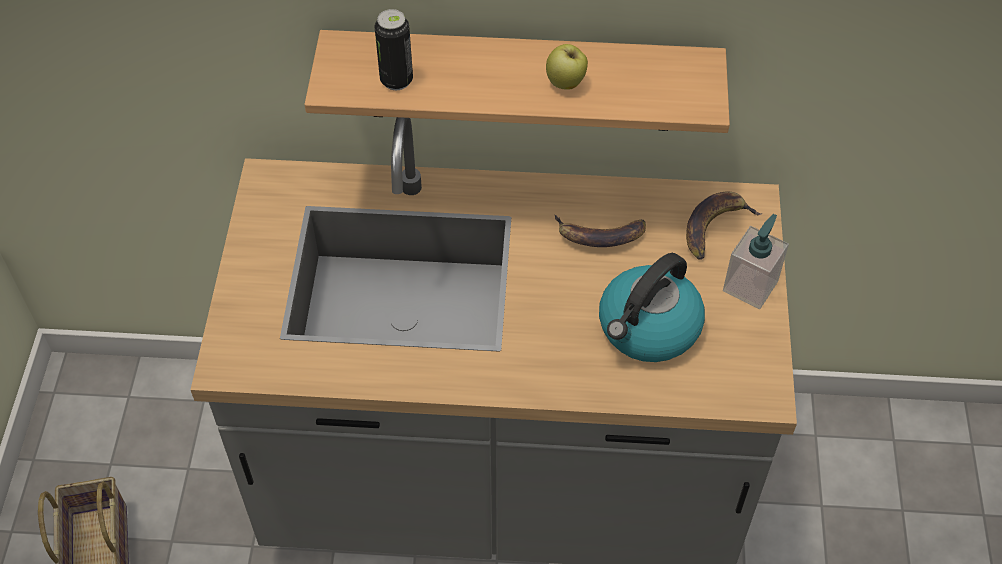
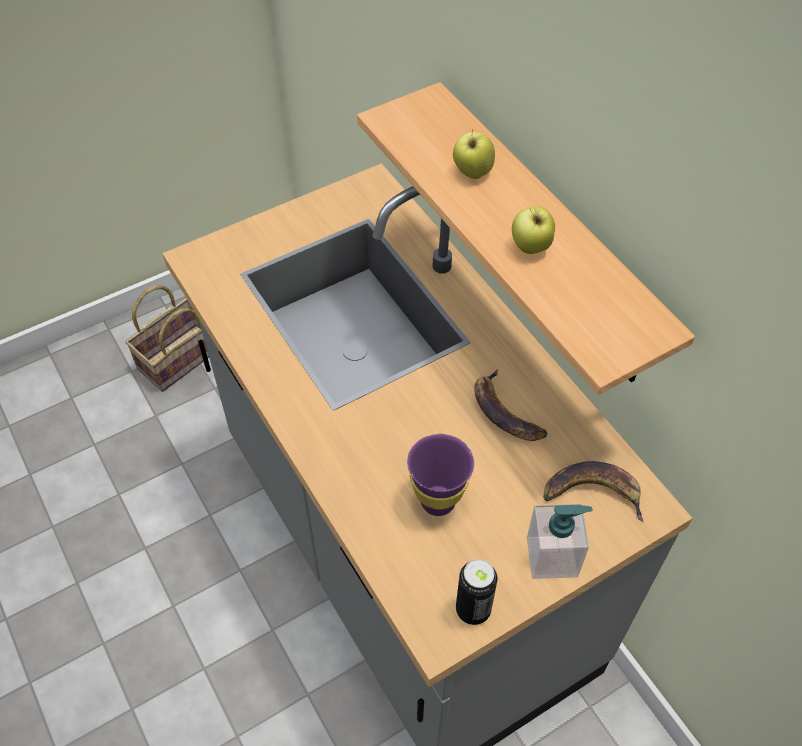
camera: 55 degrees right, 0 degrees up
(396, 80) = (429, 148): can -> can (473, 609)
(452, 71) = (472, 173): none -> apple
(648, 328) = (438, 501): kettle -> purple cup

